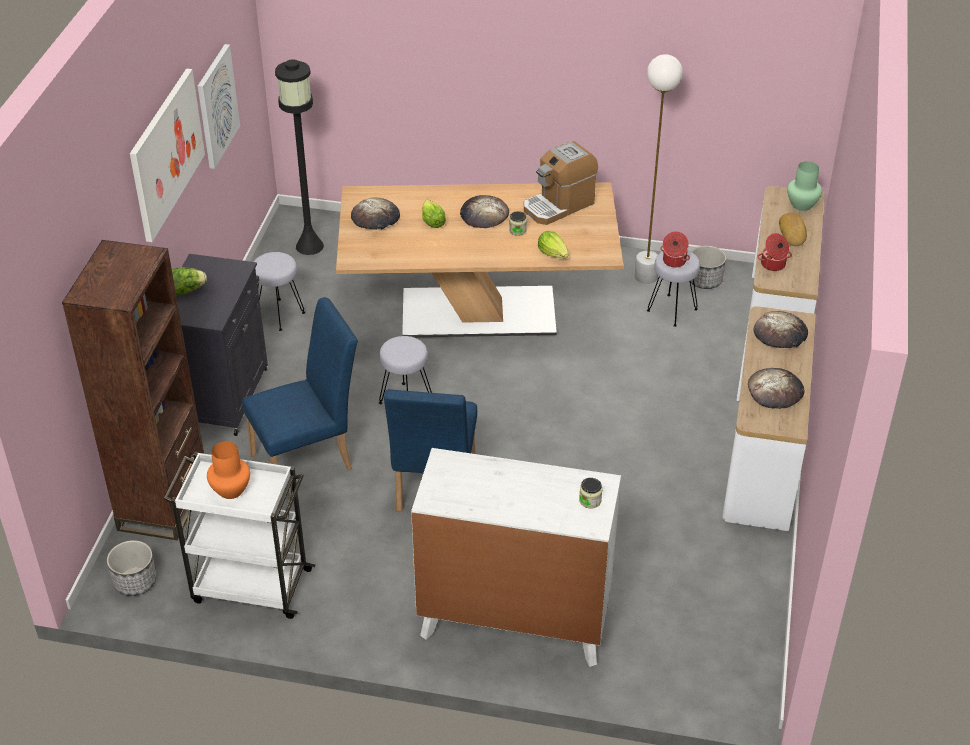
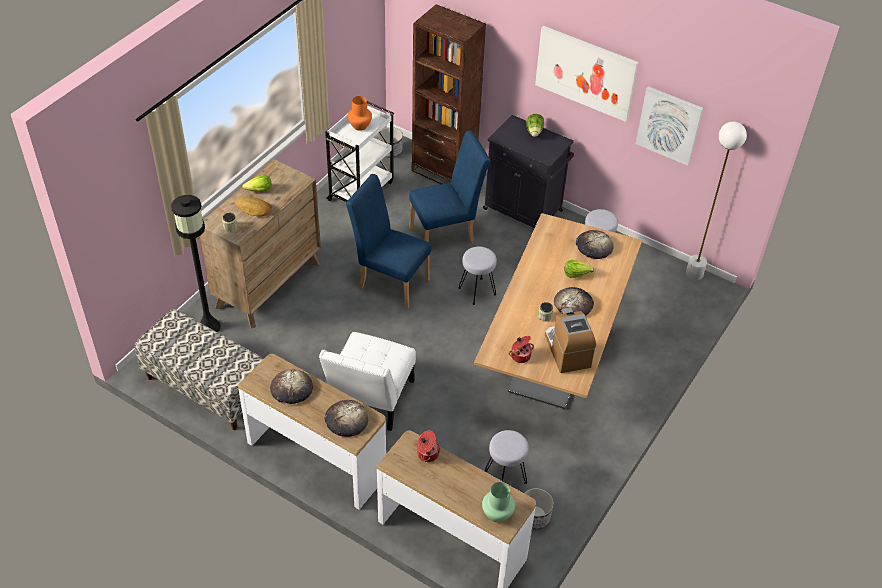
camera: 110 degrees right, 5 degrees up
(309, 246) = (672, 286): black floor lamp -> black floor lamp (209, 327)
(309, 459) = (447, 234): blue chair -> blue chair turned 105 degrees counterclockwise
(514, 620) = (268, 285): white dresser -> brown dresser
(553, 253) = (507, 327): lettuce -> lettuce (259, 190)
(646, 277) = (555, 477): white floor lamp -> white floor lamp (694, 274)
(646, 444) = (370, 400): none -> white chair
(673, 261) = (508, 440): cooking pot -> cooking pot (520, 355)
(738, 610) = (206, 388): none -> bench
(793, 233) = (461, 488): bread -> bread (254, 209)

